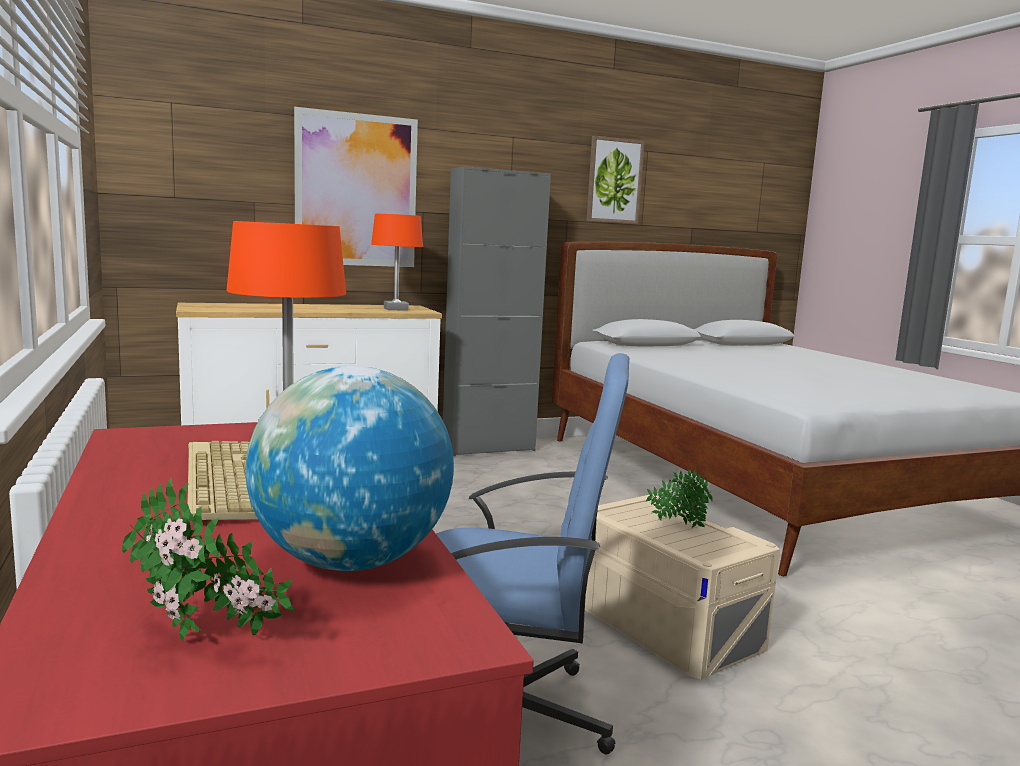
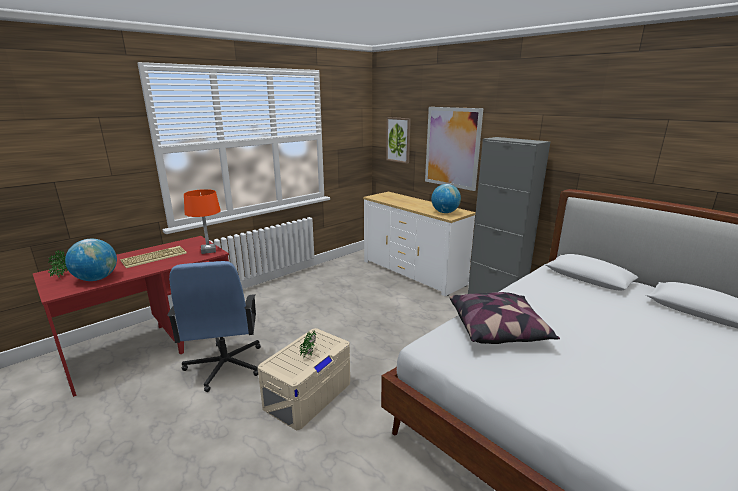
camera: 70 degrees right, 10 degrees up
(395, 309) = (445, 212): orange table lamp -> globe
(614, 181) = (625, 145): picture -> picture (398, 140)
(771, 379) = (498, 330): none -> pillow

